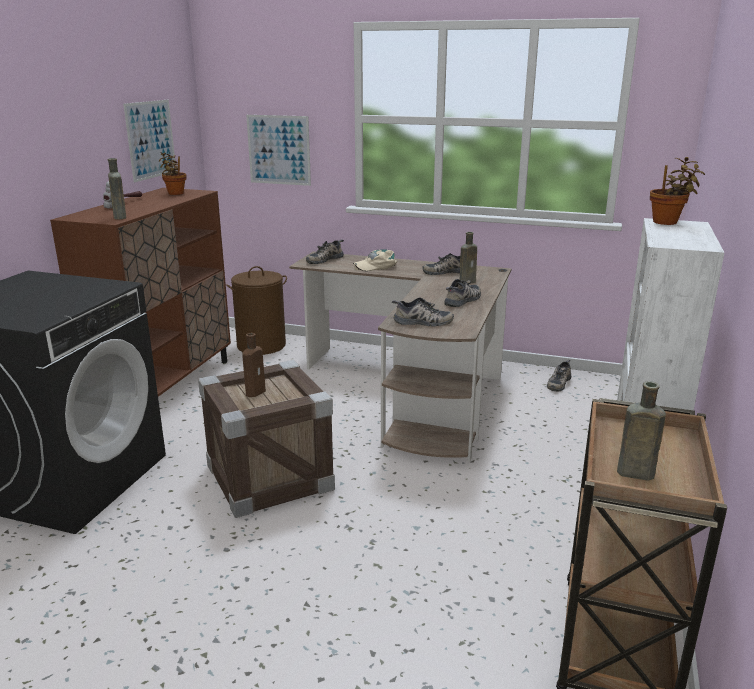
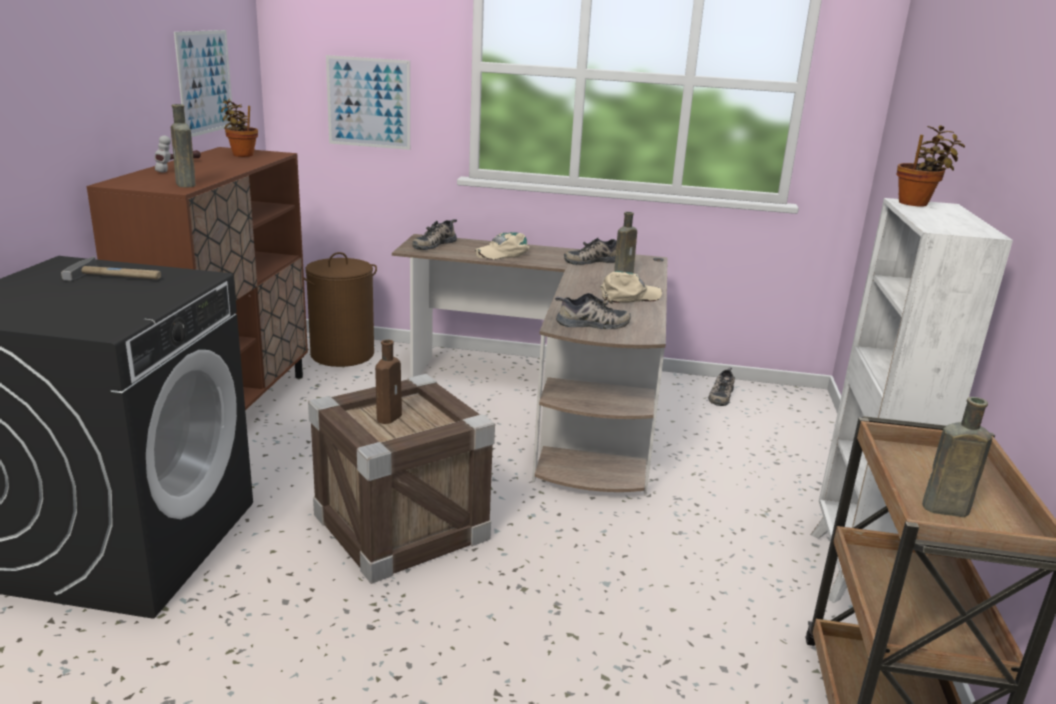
camera: 10 degrees left, 0 degrees up
(61, 285) = (118, 276): none -> hammer
(463, 300) = (629, 296): shoe -> beige cap

